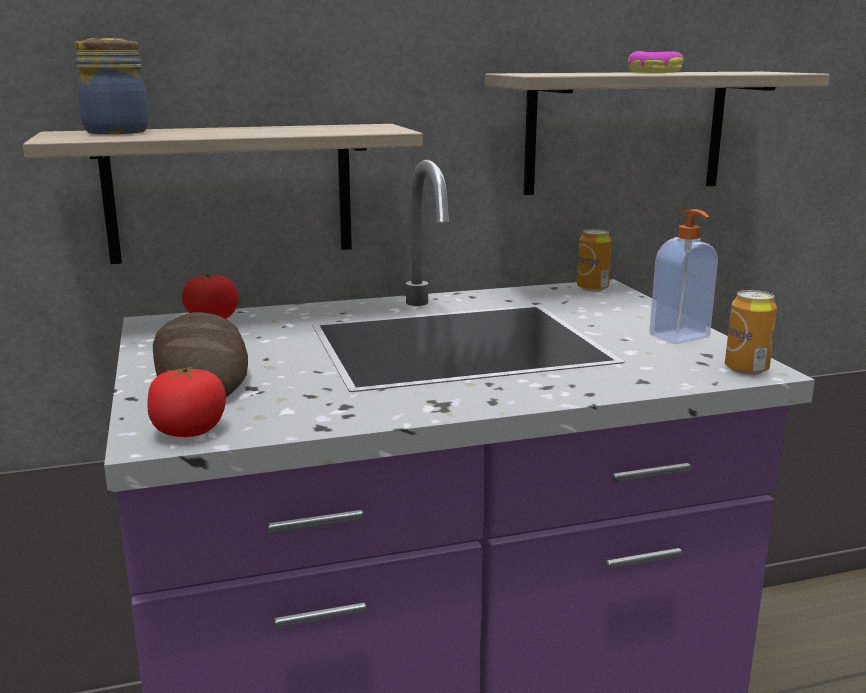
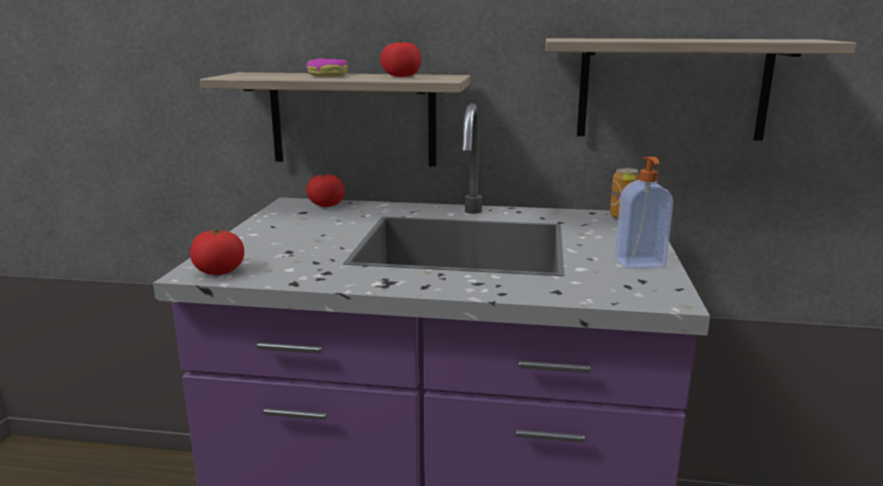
camera: 25 degrees right, 0 degrees up
(114, 132) = (272, 74): jar -> none
(201, 369) = (277, 235): bread -> none
(318, 128) = (401, 76): none -> tomato
(654, 72) = (684, 39): donut -> donut (327, 75)
(746, 369) = (658, 297): can -> none

